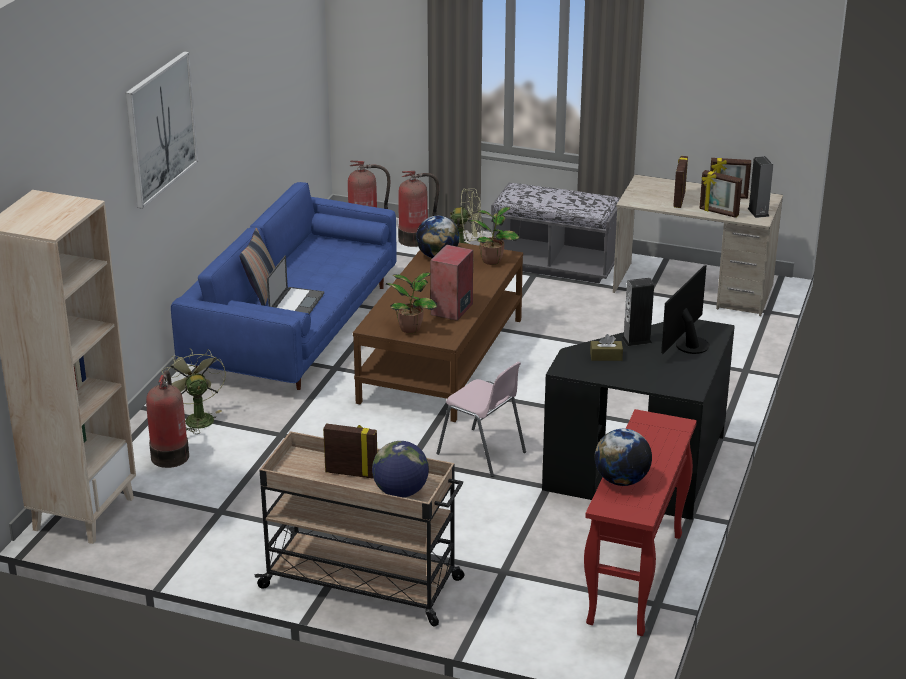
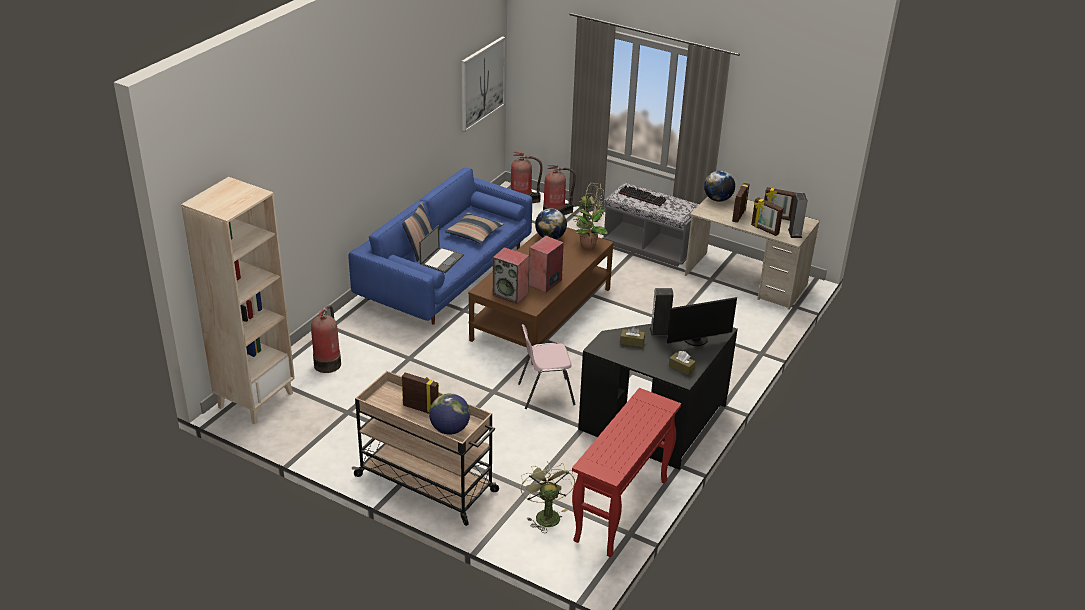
camera: 10 degrees right, 5 degrees up
(160, 128) = (347, 130): picture -> picture (482, 83)
(196, 418) = (355, 337): green fan -> green fan (545, 514)
(327, 266) = (474, 233): none -> pillow
(411, 328) = (511, 294): potted plant -> speaker
(482, 453) = (545, 393): pink chair -> pink chair turned 120 degrees clockwise
(541, 195) = (643, 197): none -> keyboard
(621, 480) = (607, 445): globe -> globe (717, 199)
(682, 378) = (681, 367): none -> brown tissue box
(688, 344) = (696, 340): monitor -> monitor turned 150 degrees counterclockwise

